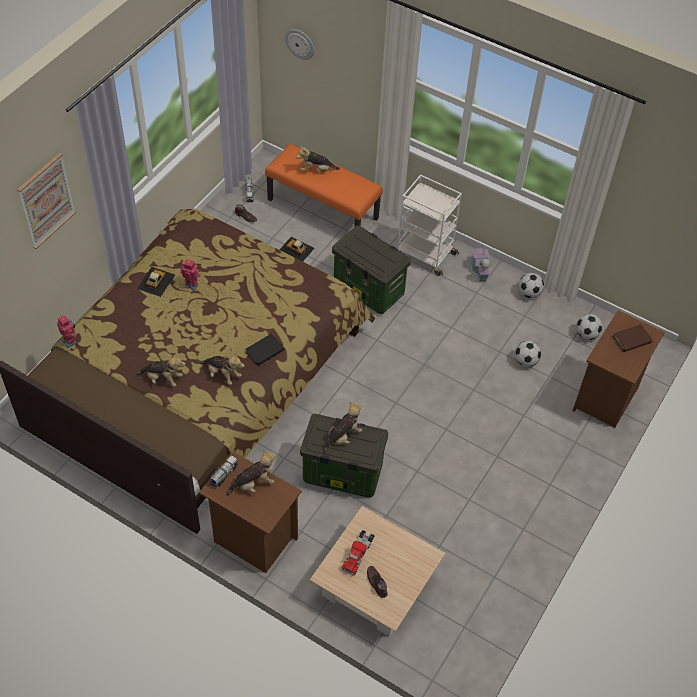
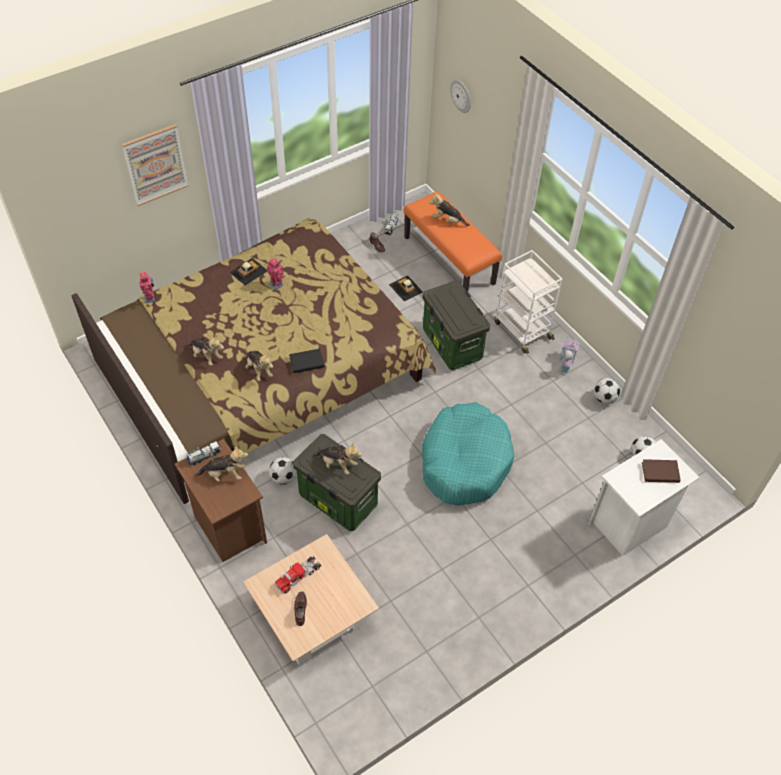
camera: 25 degrees right, 0 degrees up
(343, 437) = (337, 464): plush toy -> plush toy turned 45 degrees clockwise
(438, 395) = (464, 461): none -> turquoise dog bed
(525, 361) = (566, 460): football -> football (283, 478)
(606, 398) = (629, 525): brown nightstand -> white nightstand

